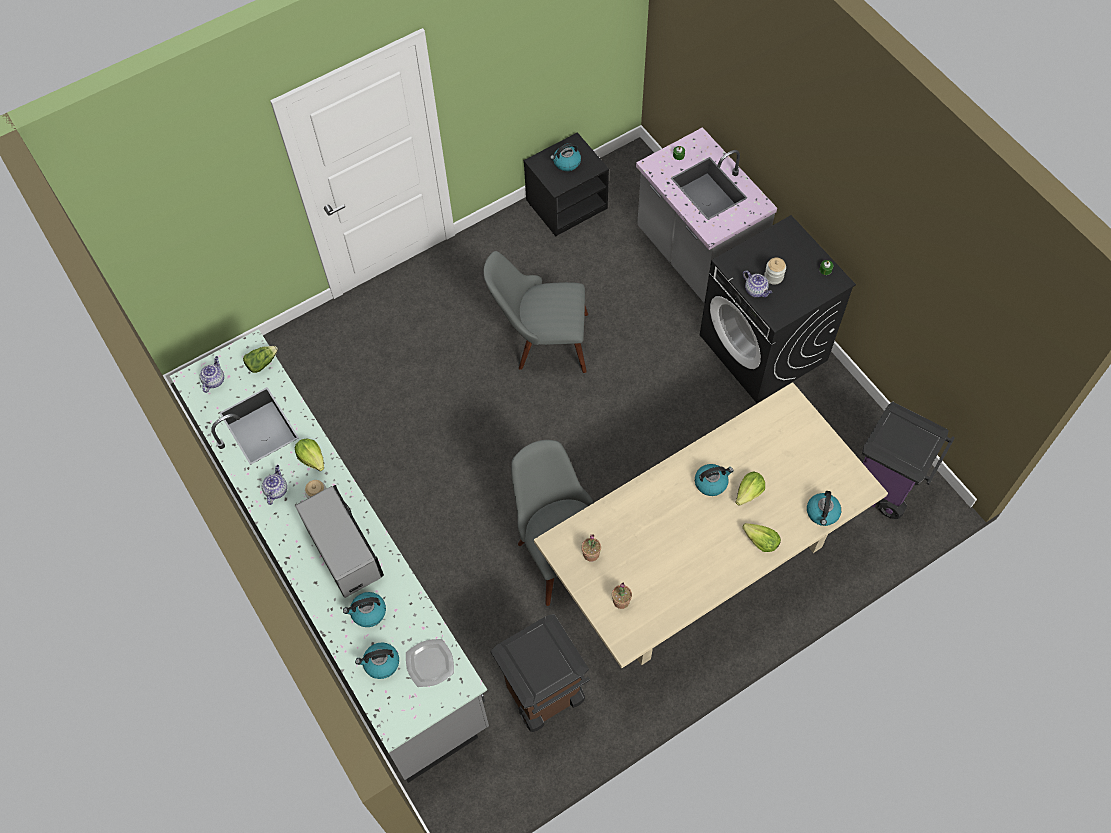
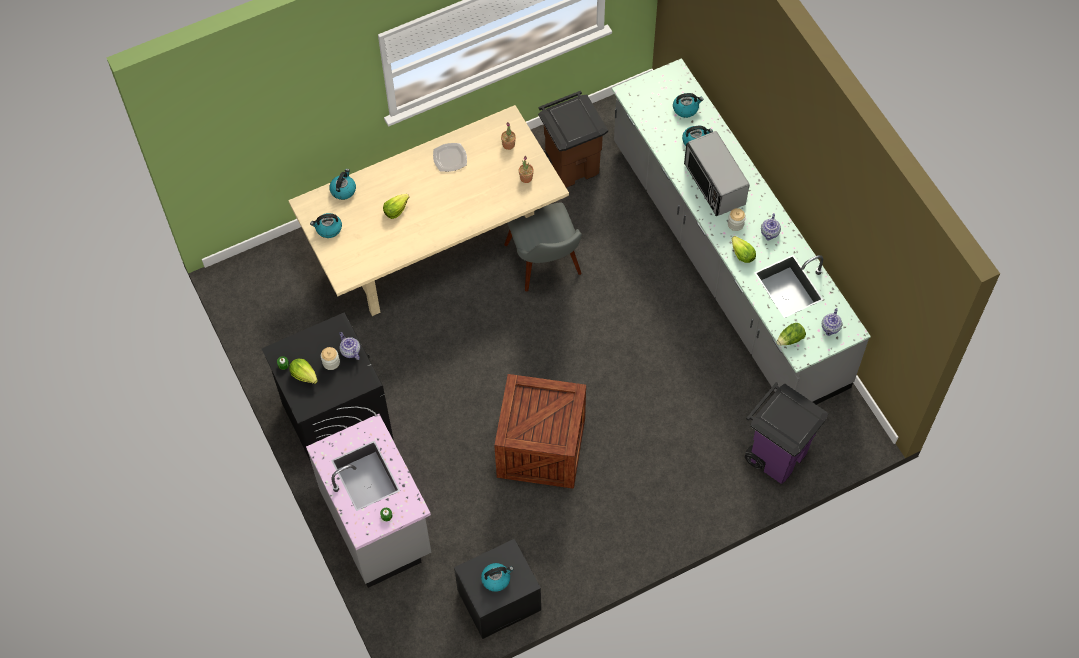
camera: 175 degrees left, 0 degrees up
(429, 664) = (651, 105): plate -> plate (450, 158)
(541, 341) = (542, 449): grey chair -> crate
(711, 482) = (423, 220): kettle -> kettle (328, 229)
(760, 541) = (396, 174): lettuce -> lettuce (304, 375)
(885, 488) = (269, 287): purple trash can -> purple trash can (777, 454)

